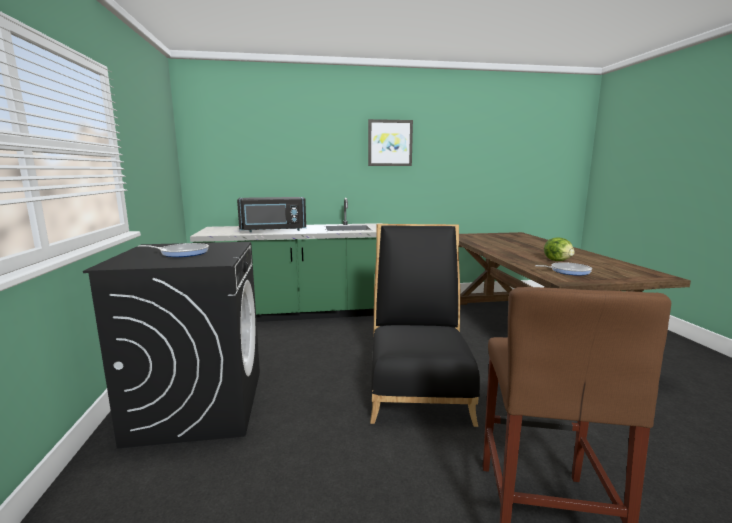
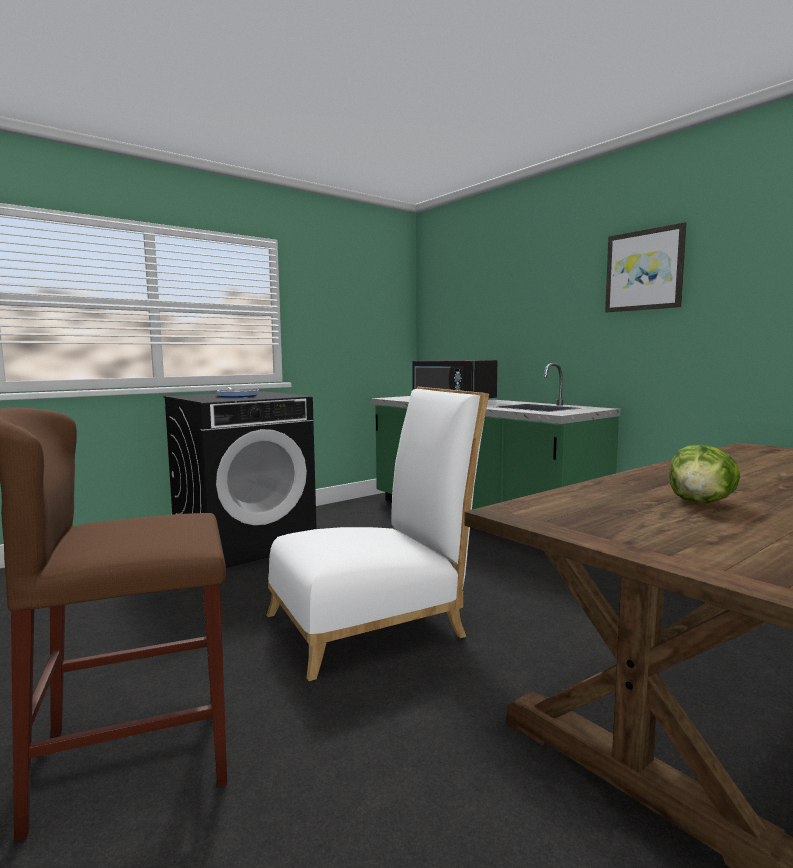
camera: 60 degrees right, 5 degrees down
(418, 386) = (375, 622): black chair -> white chair
(568, 271) = (606, 511): frying pan -> none

